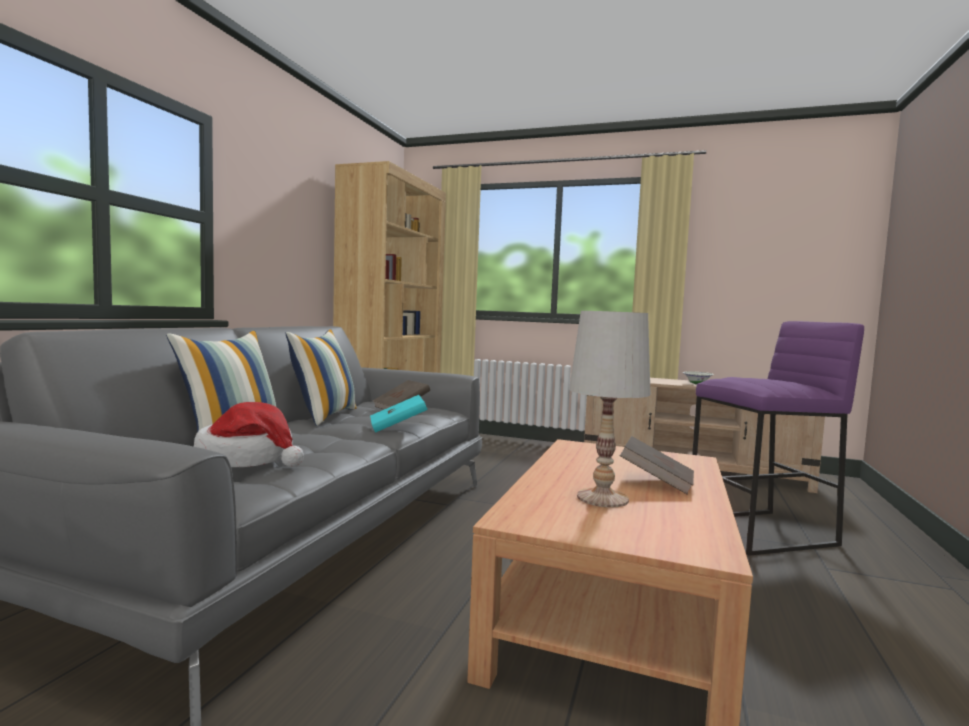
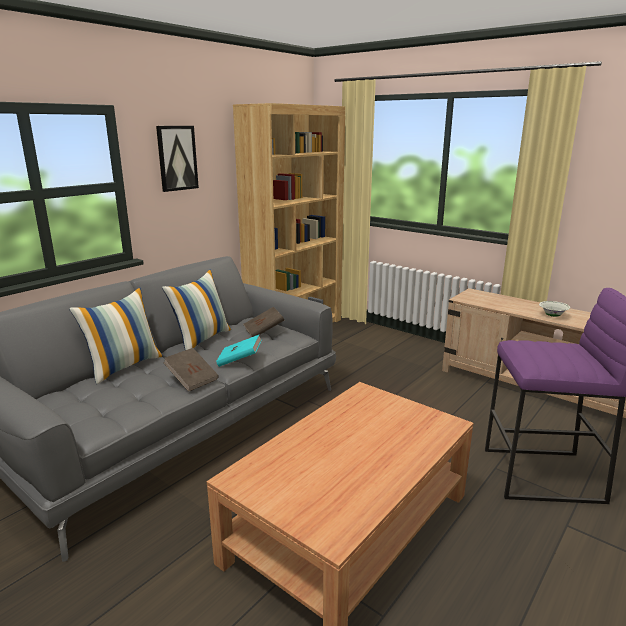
camera: 20 degrees right, 15 degrees up
(248, 459) = (116, 395): hat -> none
(274, 205) = (177, 158): none -> picture
(602, 498) = (318, 465): white table lamp -> none
(656, 482) = (381, 451): brown book -> brown book (192, 379)

